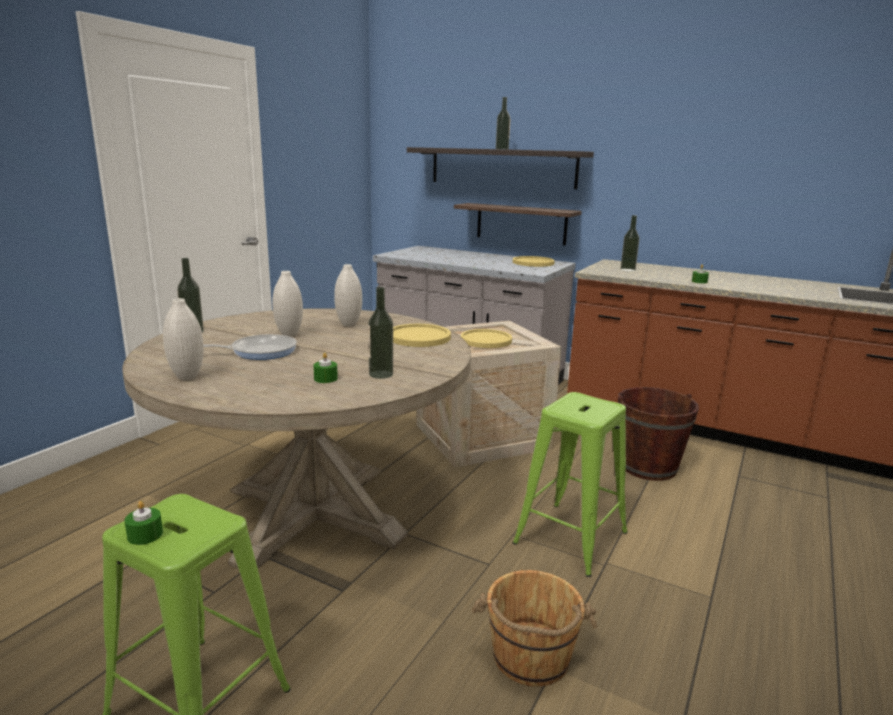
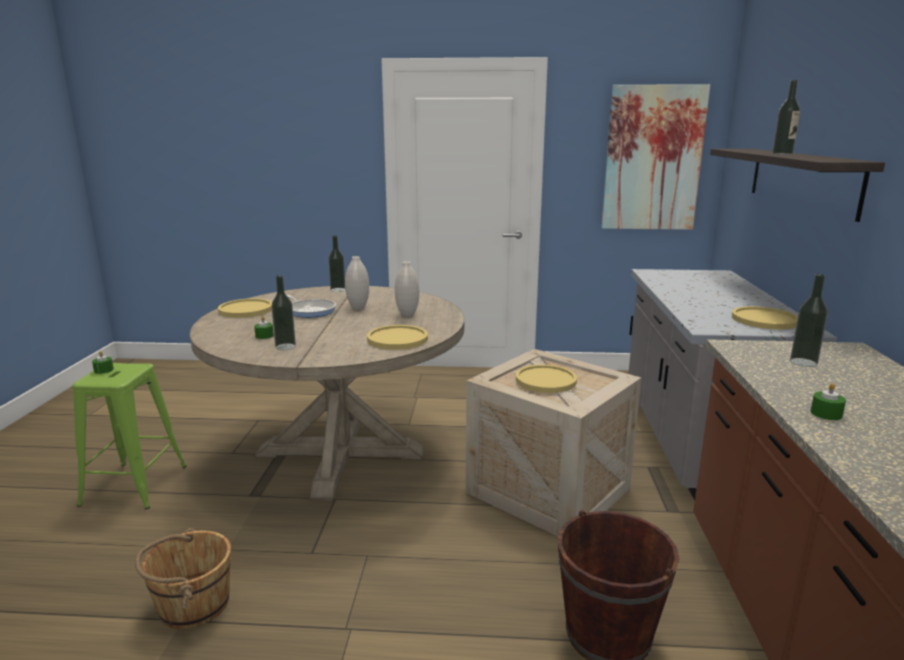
camera: 65 degrees right, 0 degrees up
(187, 377) = (246, 309): white vase -> yellow plate
(334, 157) = (653, 159): none -> picture
(521, 223) = (804, 263): shelf -> none
(571, 537) = (384, 595): green stool -> none

